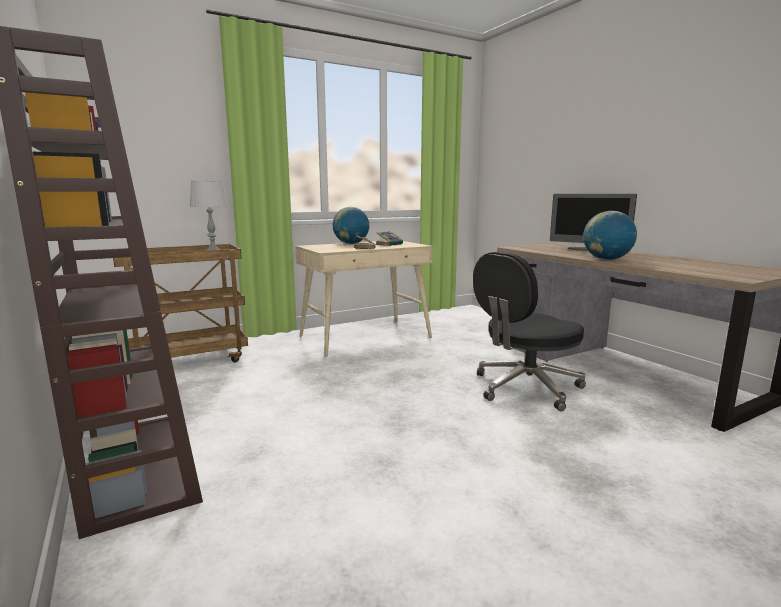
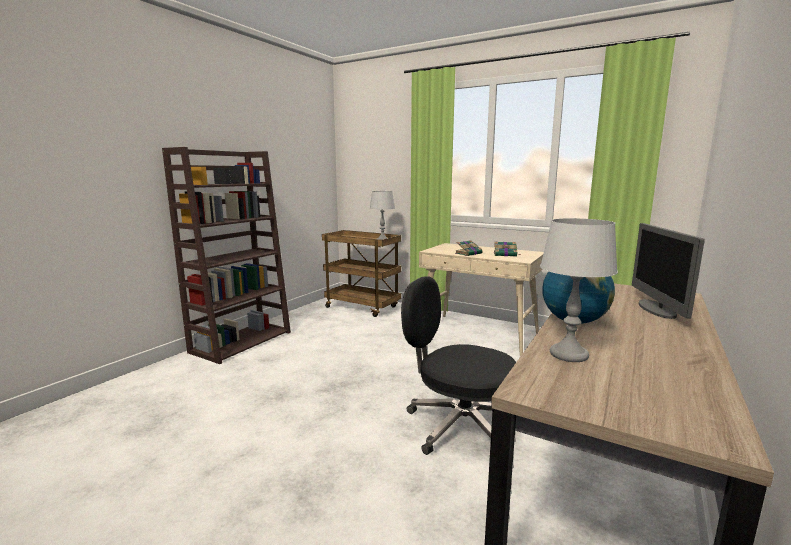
camera: 60 degrees right, 0 degrees up
(351, 243) = (484, 248): globe -> none
(674, 267) = (568, 354): none -> grey table lamp

